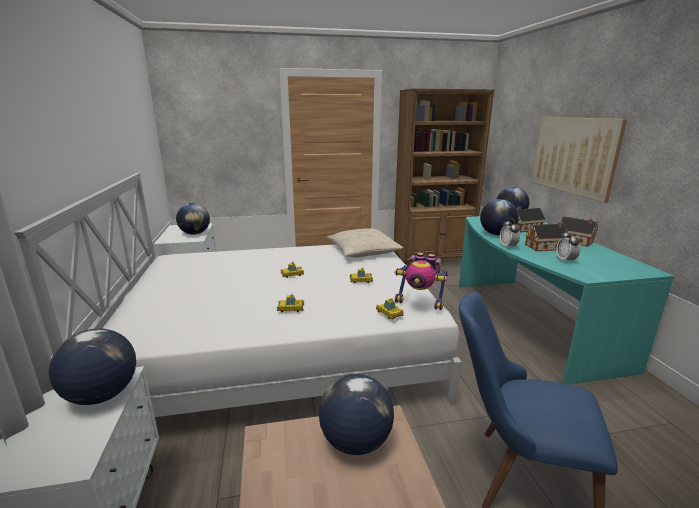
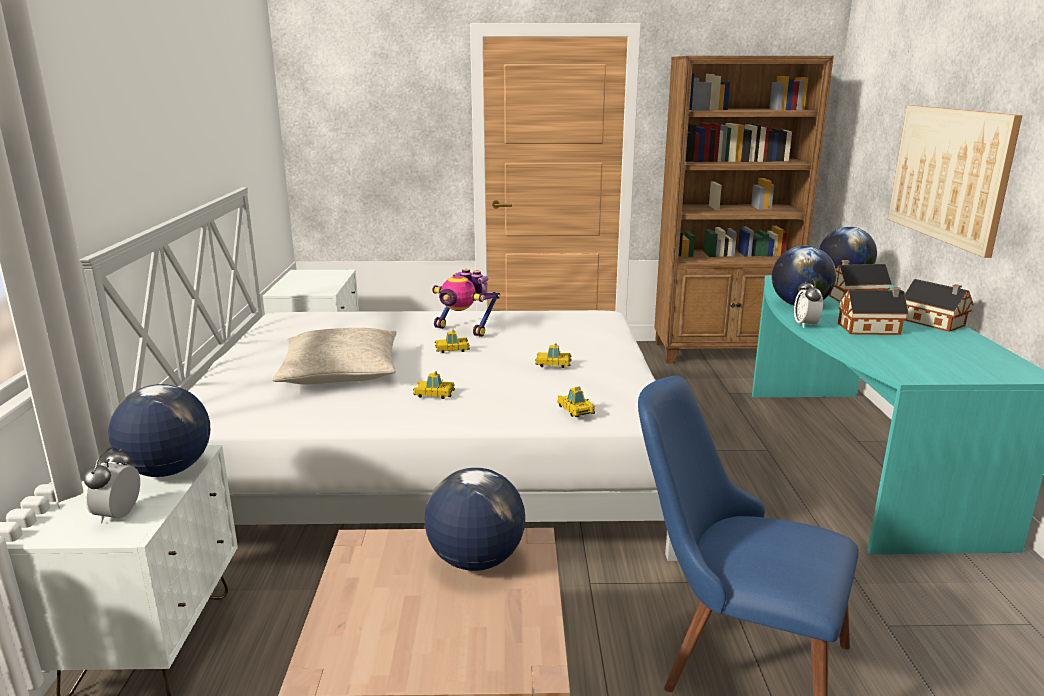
camera: 10 degrees right, 0 degrees up
(195, 233) = (325, 284): globe -> none
(363, 251) = (577, 322): beige pillow -> beige pillow (340, 371)
(420, 303) = (629, 399): toy robot -> toy robot (464, 329)
(565, 260) = (890, 350): alarm clock -> alarm clock (119, 515)

